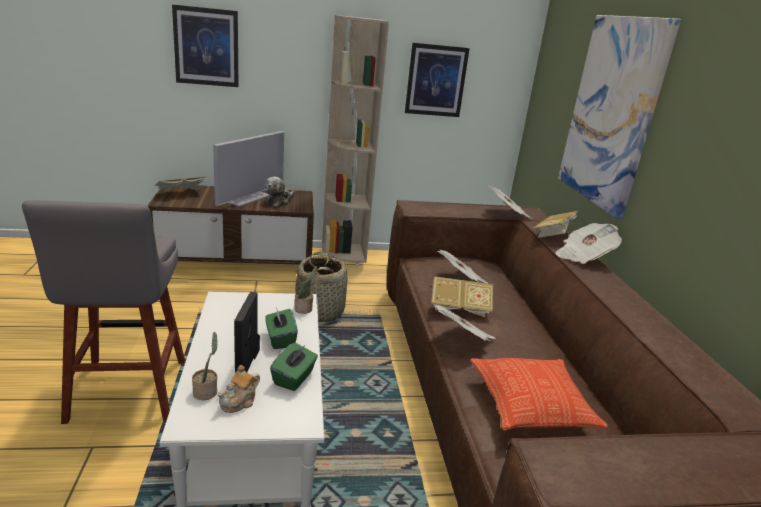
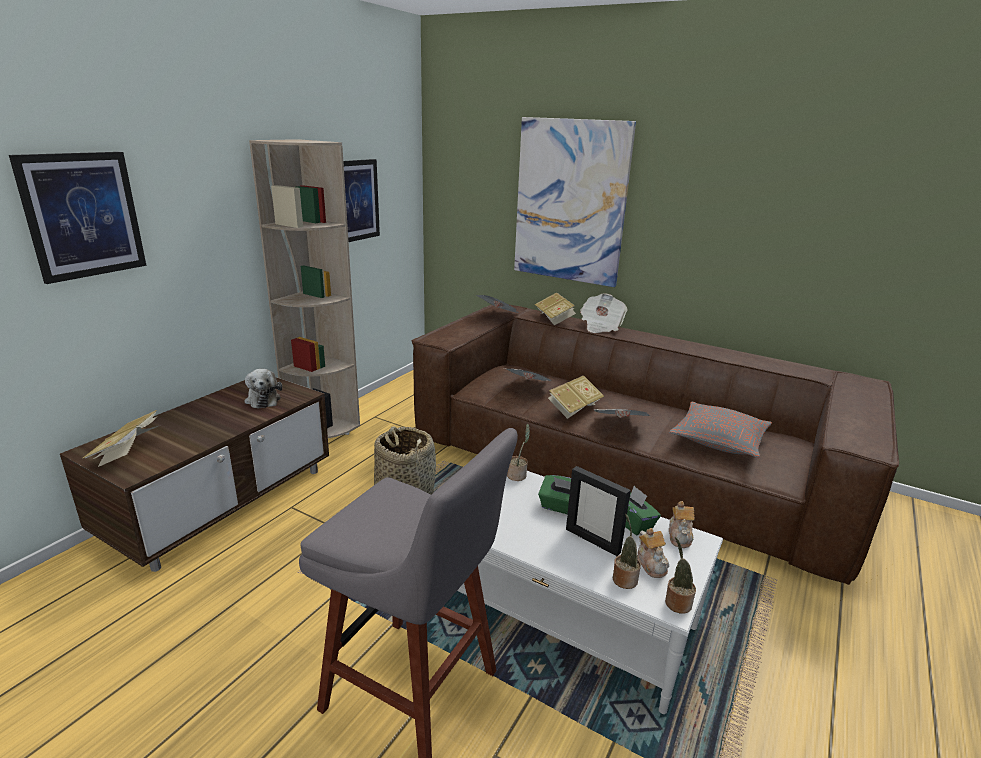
camera: 50 degrees left, 0 degrees up
(194, 426) = (676, 602): none -> potted plant
(248, 198) = (223, 413): television -> none
(298, 410) = (680, 536): none -> teapot
(530, 407) = (719, 441): orange pillow -> grey pillow

